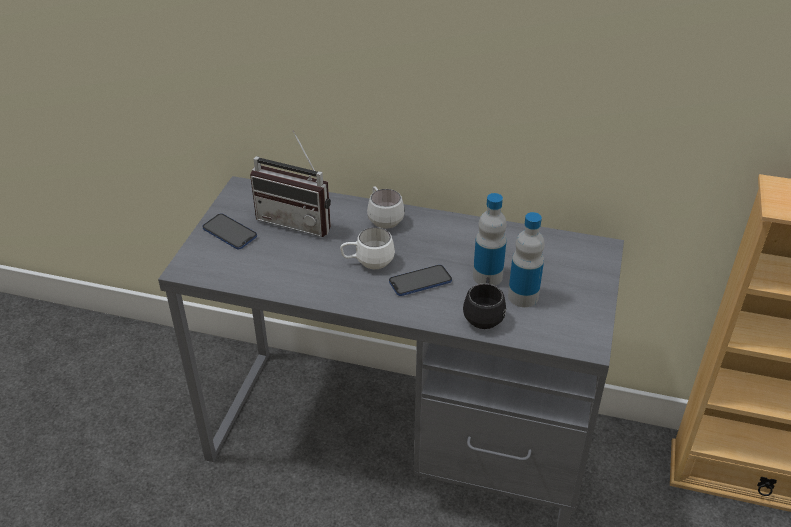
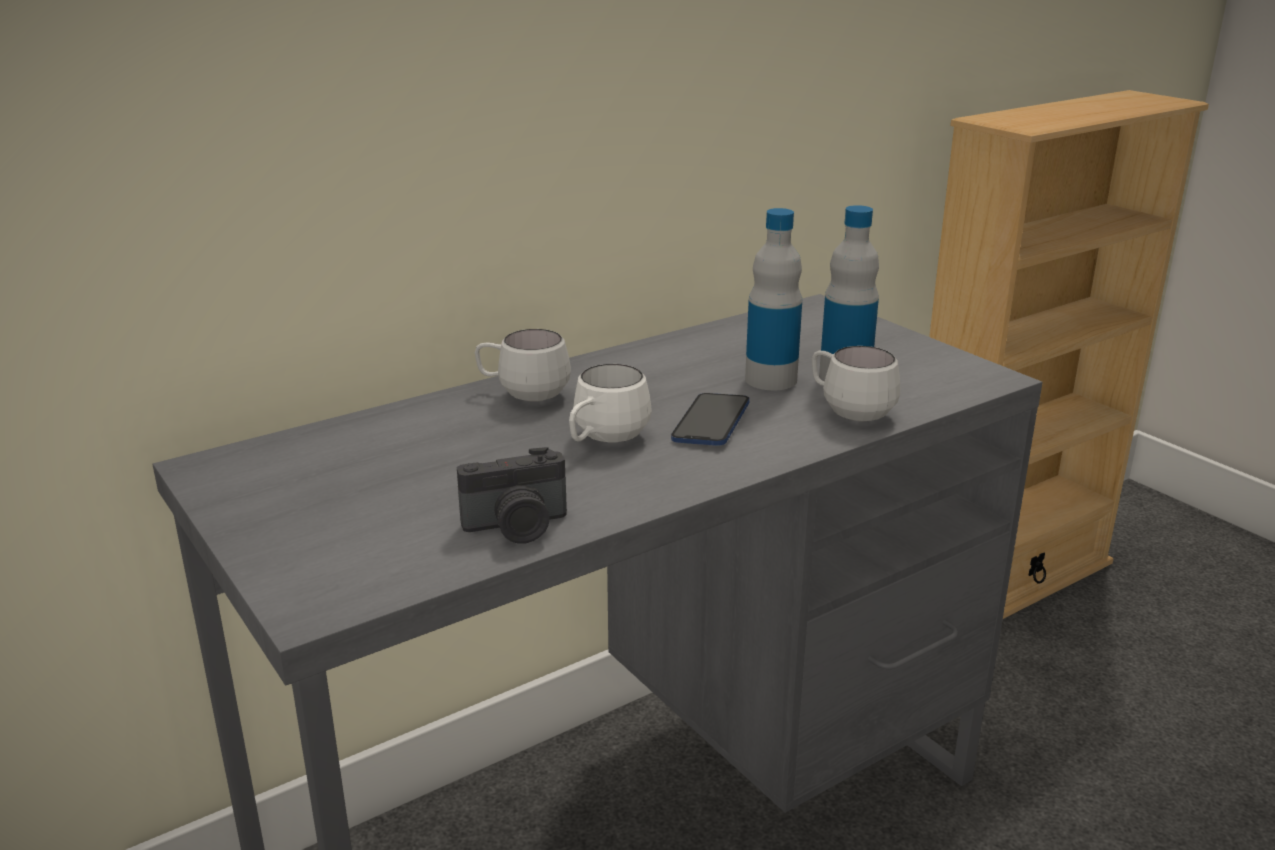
camera: 50 degrees left, 15 degrees down
(229, 233) = (302, 522): phone -> none
(277, 281) = (517, 527): none -> camera
(298, 220) = (396, 452): radio -> none
(484, 315) = (848, 410): black mug -> white mug

